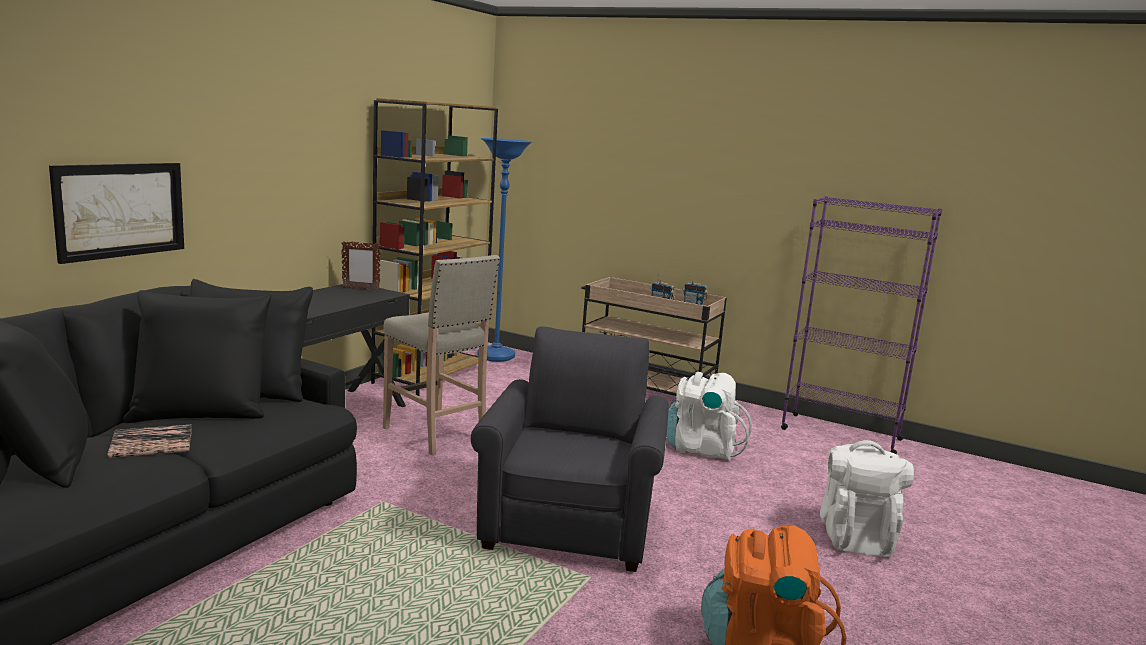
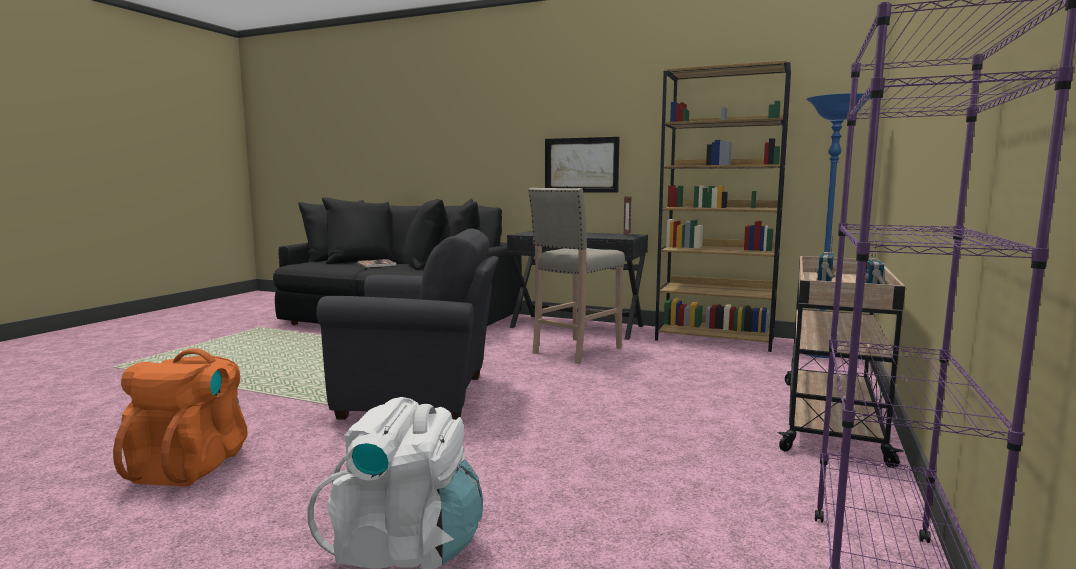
camera: 85 degrees right, 5 degrees down
(120, 210) = (477, 163): picture -> picture (581, 165)
(702, 449) = (648, 451): white backpack -> none

